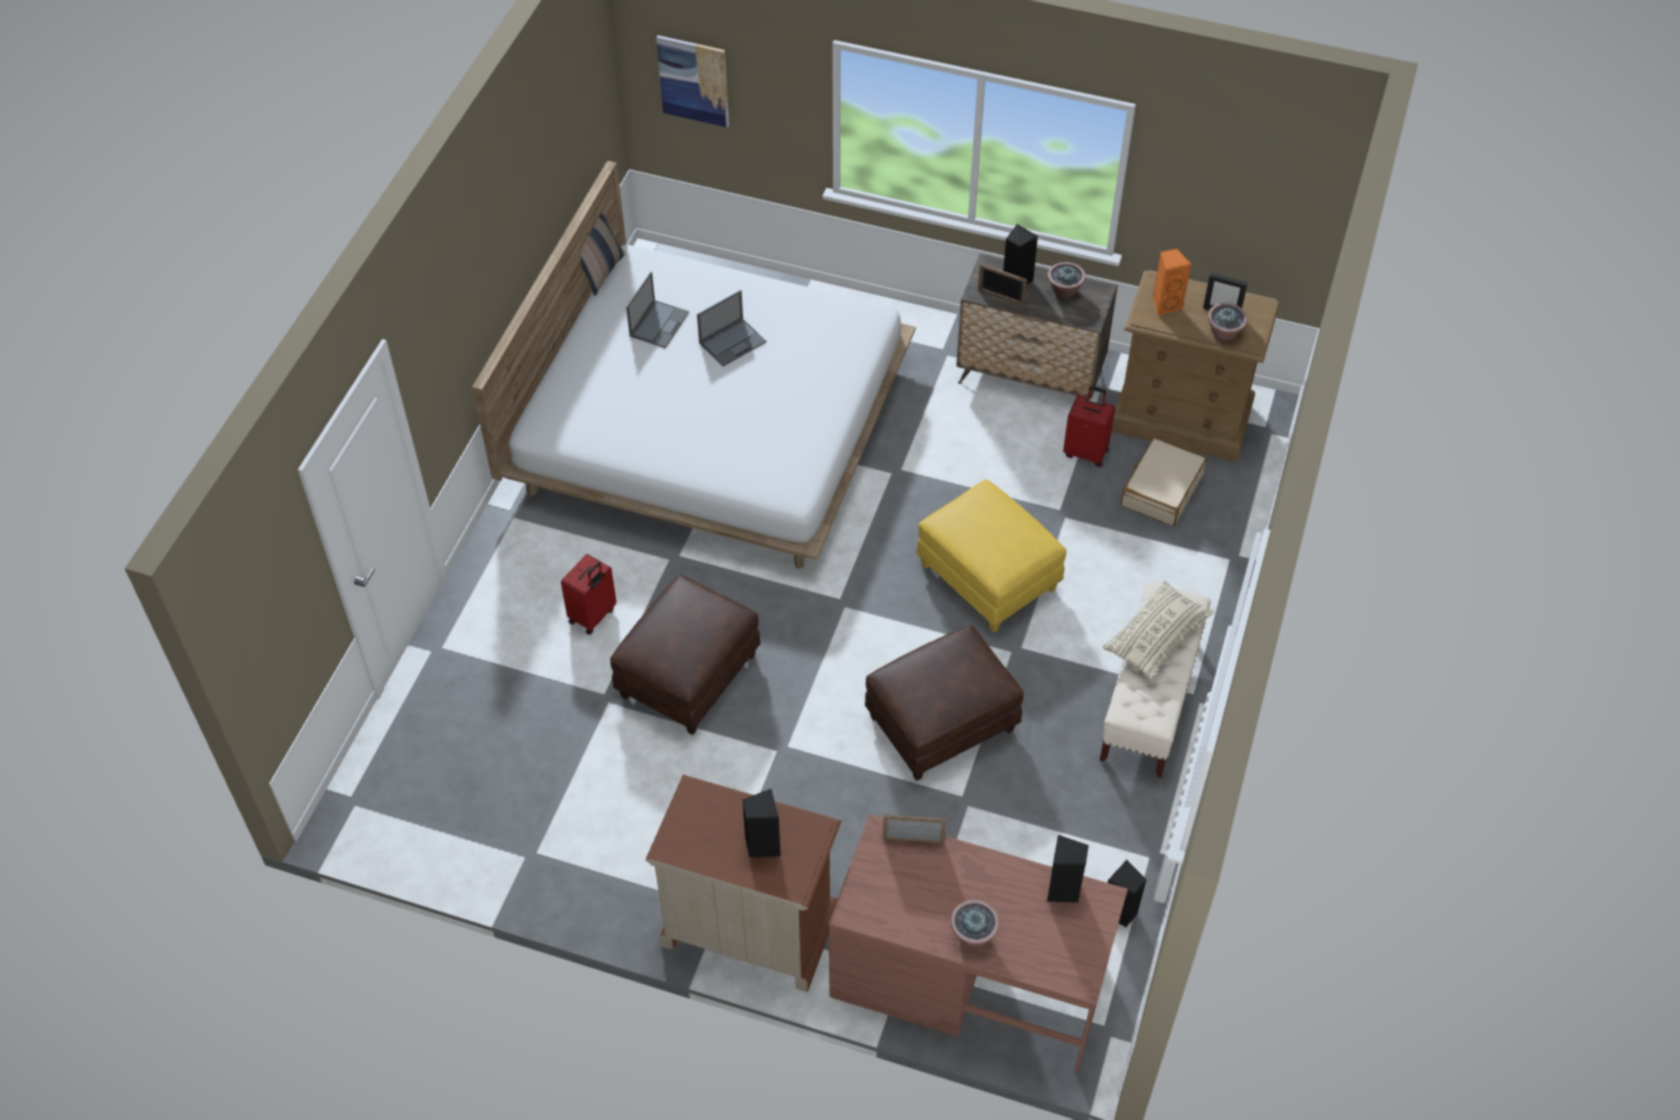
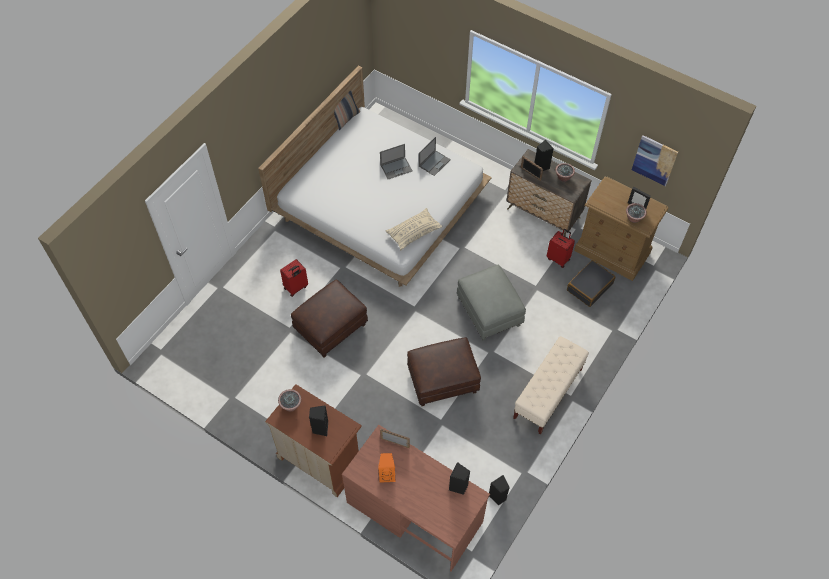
camera: 15 degrees right, 5 degrees up
(659, 323) = (364, 151): laptop -> laptop (434, 162)
(694, 80) = (405, 34): picture -> picture (654, 160)
(973, 934) = (407, 497): potted plant -> potted plant (291, 405)
(989, 577) = (490, 312): yellow ottoman -> grey ottoman
(1156, 637) = (554, 366): beige pillow -> beige pillow (414, 232)
(1161, 490) = (589, 287): beige suitcase -> black suitcase
(1165, 304) = (609, 196): orange speaker -> orange speaker (387, 475)

